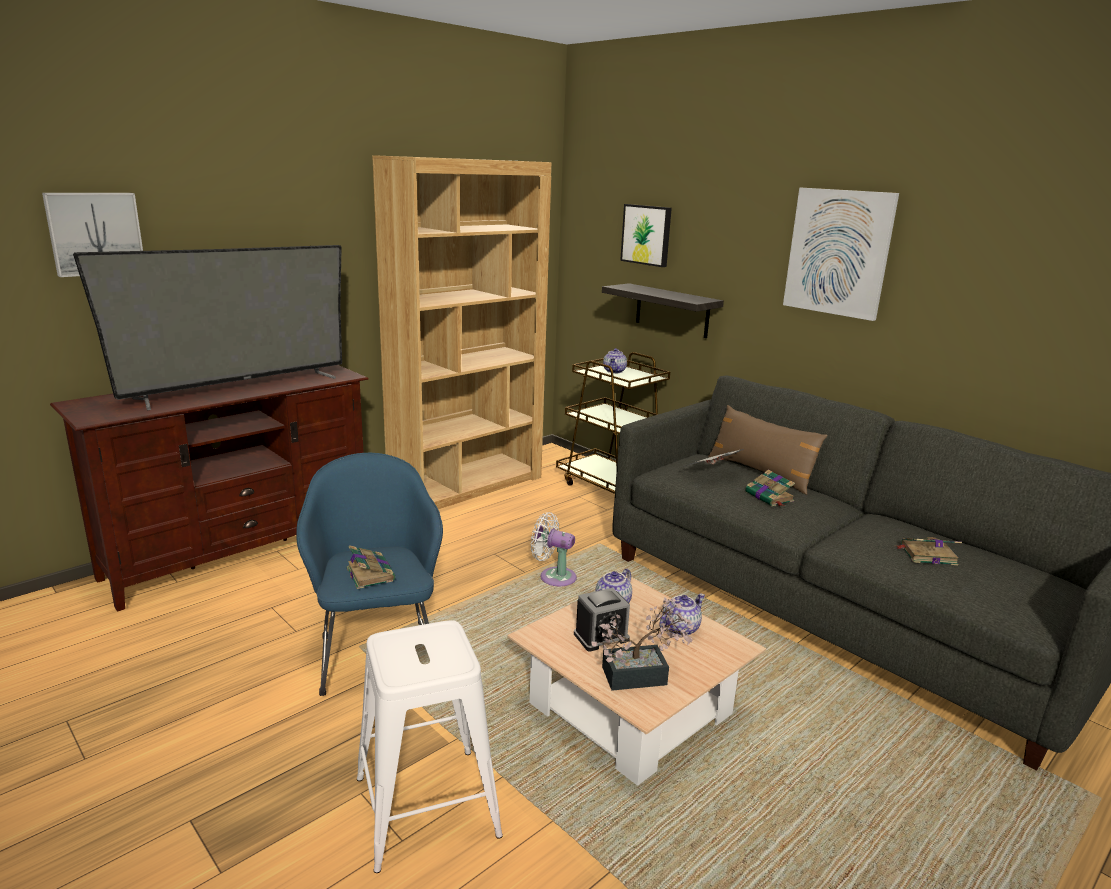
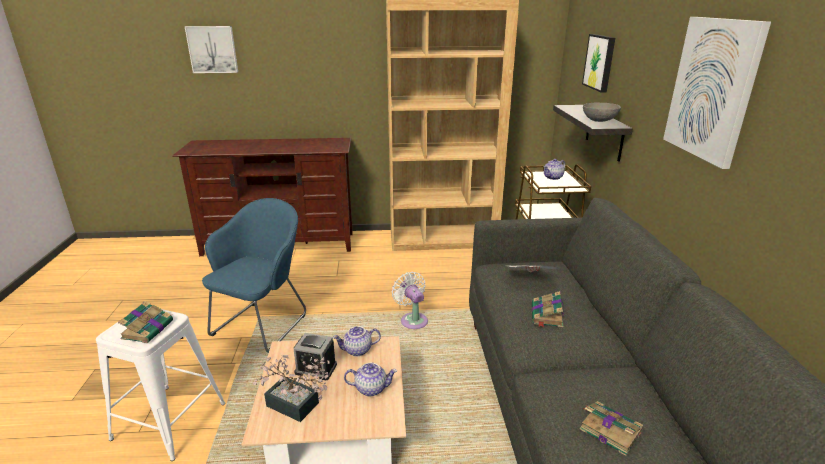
camera: 40 degrees right, 5 degrees up
(238, 388) = (274, 146): television -> none
(370, 573) = (238, 273): book -> book (148, 329)
(683, 296) = (599, 120): none -> grey bowl
(760, 473) = (581, 293): brown pillow -> none

